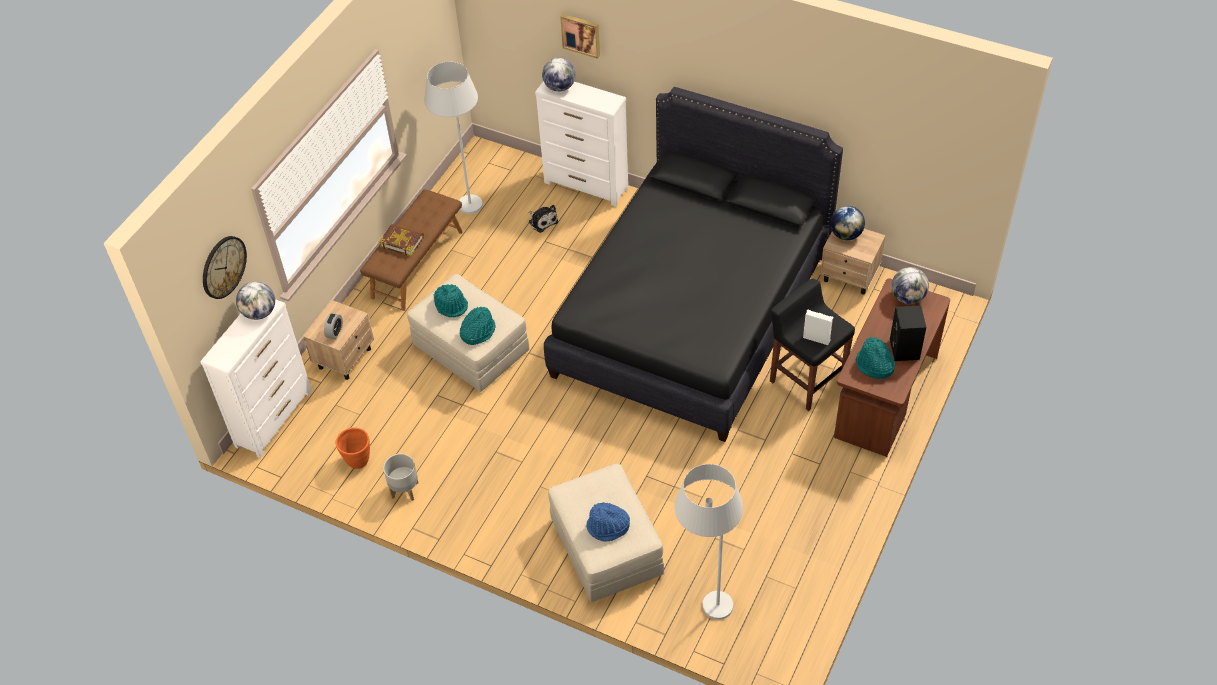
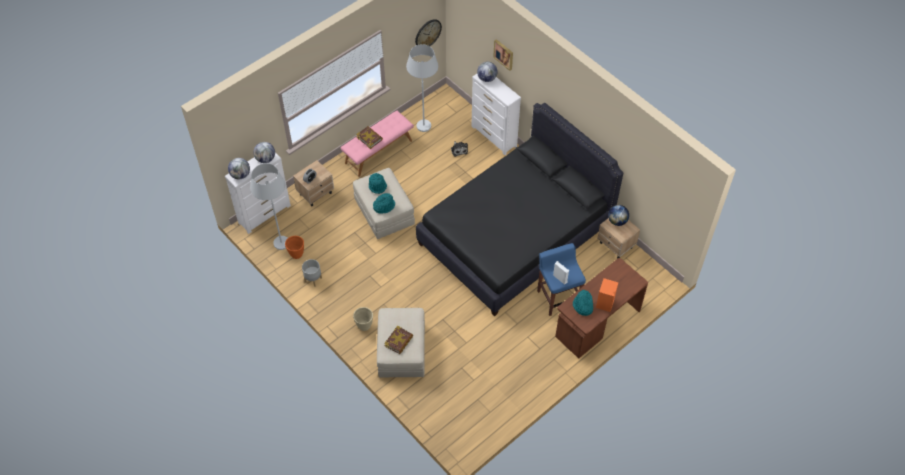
camera: 20 degrees right, 5 degrees up
(223, 267) = (250, 130): wall clock -> wall clock (427, 33)
(417, 264) = (378, 151): brown bench -> pink bench
(525, 531) = (364, 326): none -> beige planter
(608, 527) = (399, 341): blue hat -> book
(705, 595) = (440, 396): white floor lamp -> white floor lamp (279, 236)
(806, 380) = (558, 297): black stool -> blue stool
(905, 350) = (605, 303): black speaker -> orange speaker
(907, 297) = (624, 273): globe -> globe (240, 175)

